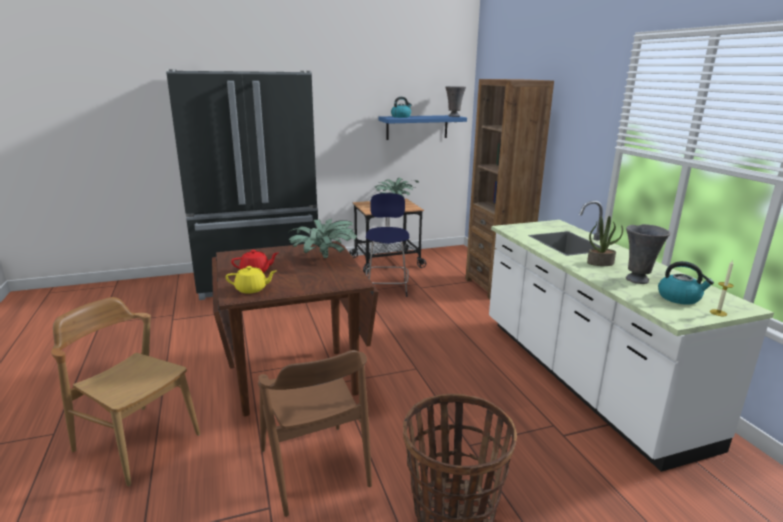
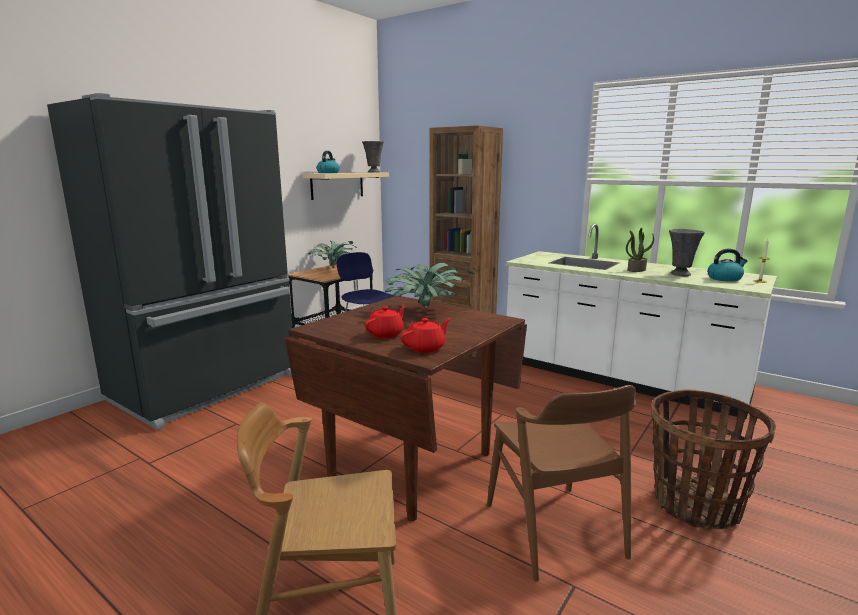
camera: 35 degrees left, 5 degrees down
(252, 289) = (426, 348): yellow teapot -> red teapot
(314, 468) = (553, 530): brown chair -> brown chair turned 45 degrees clockwise
(417, 127) = (337, 185): blue shelf -> beige shelf

